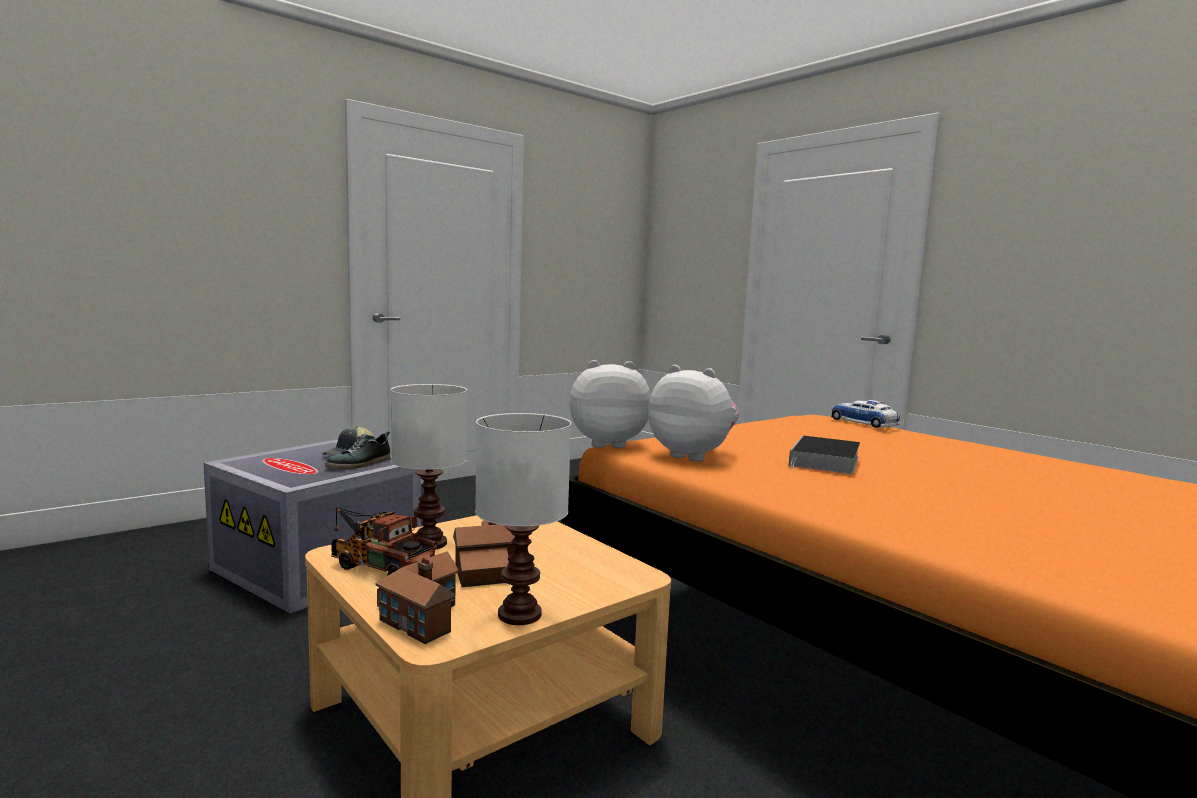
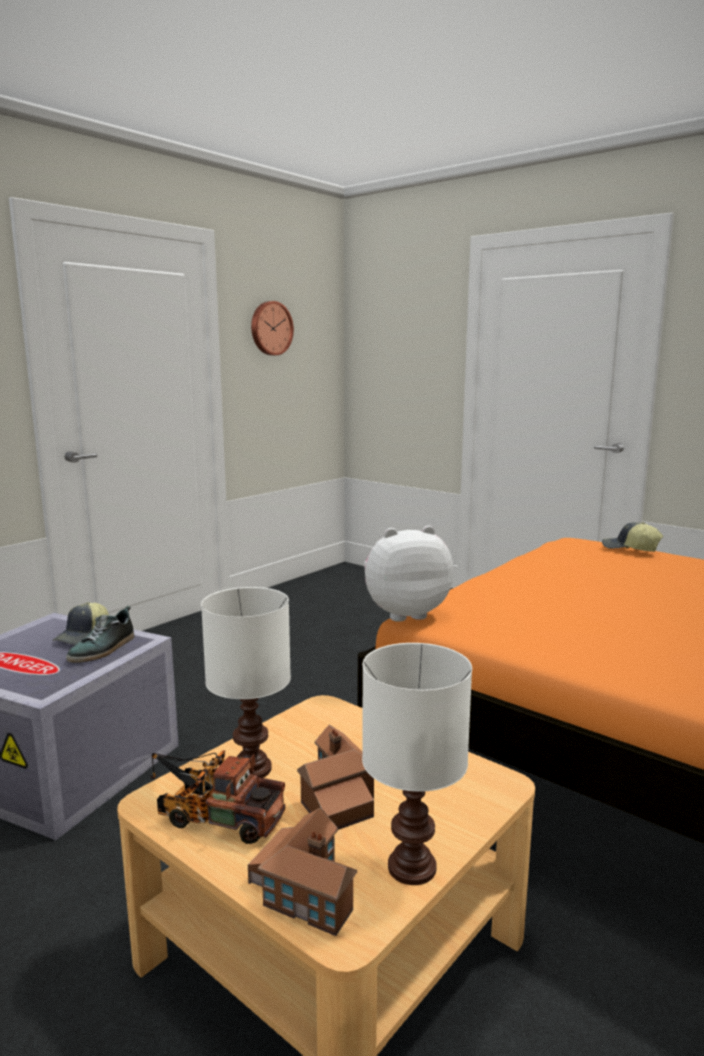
camera: 10 degrees left, 5 degrees up
(572, 224) = (270, 328): none -> wall clock
(692, 455) = (504, 623): plush toy -> none
(825, 461) = (637, 617): book -> none
(863, 422) = (629, 549): toy car -> cap

